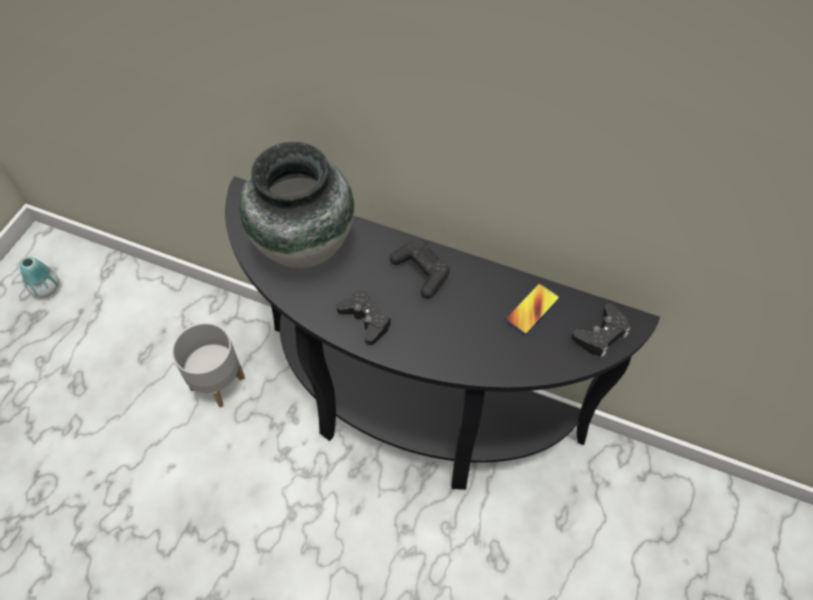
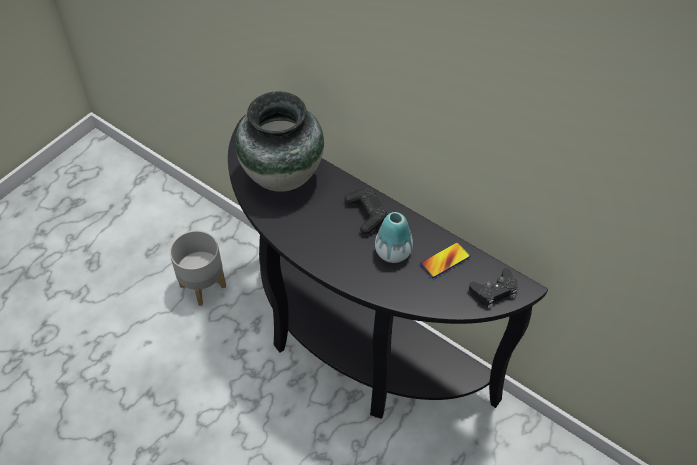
camera: 15 degrees right, 5 degrees down
(46, 289) = (89, 183): vase -> vase (393, 252)
(366, 320) = (312, 240): black game controller -> none

